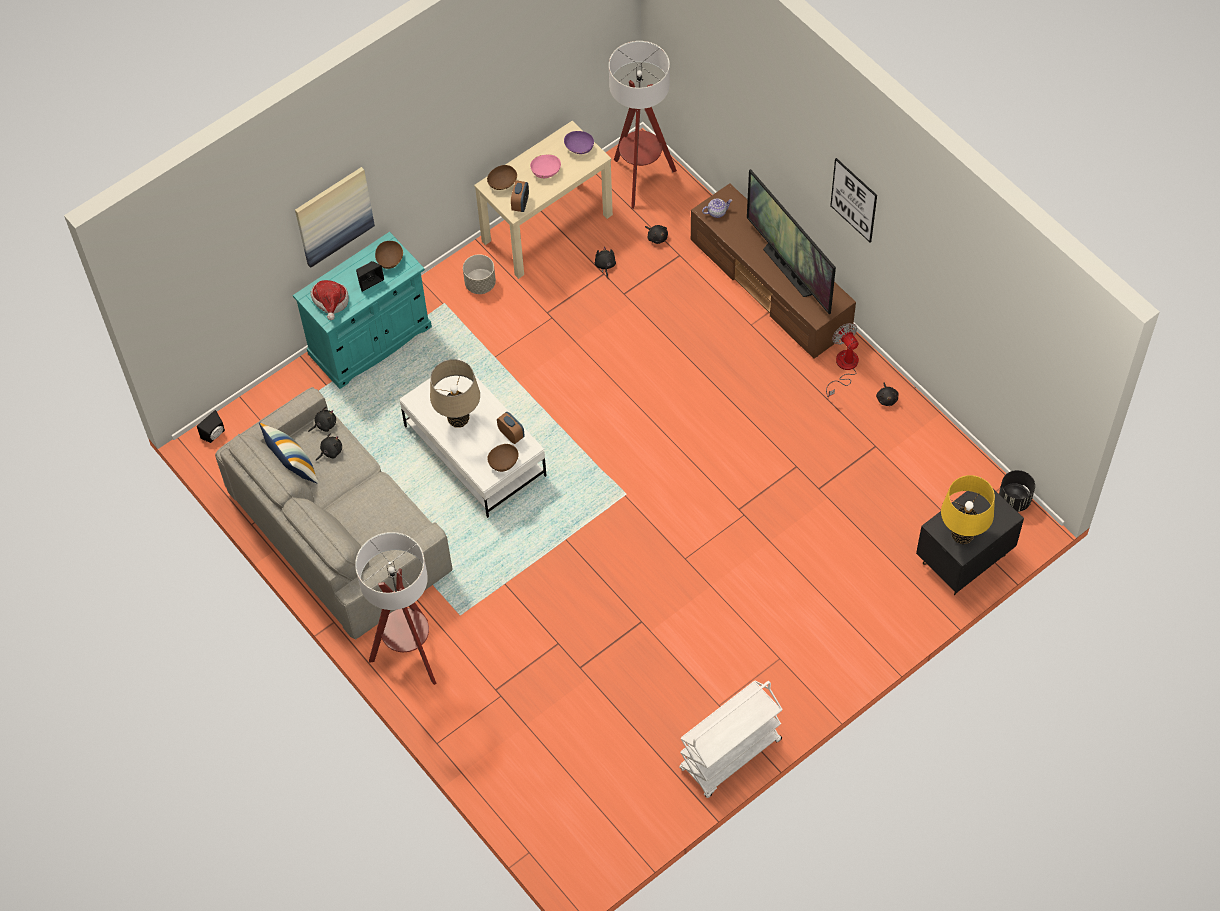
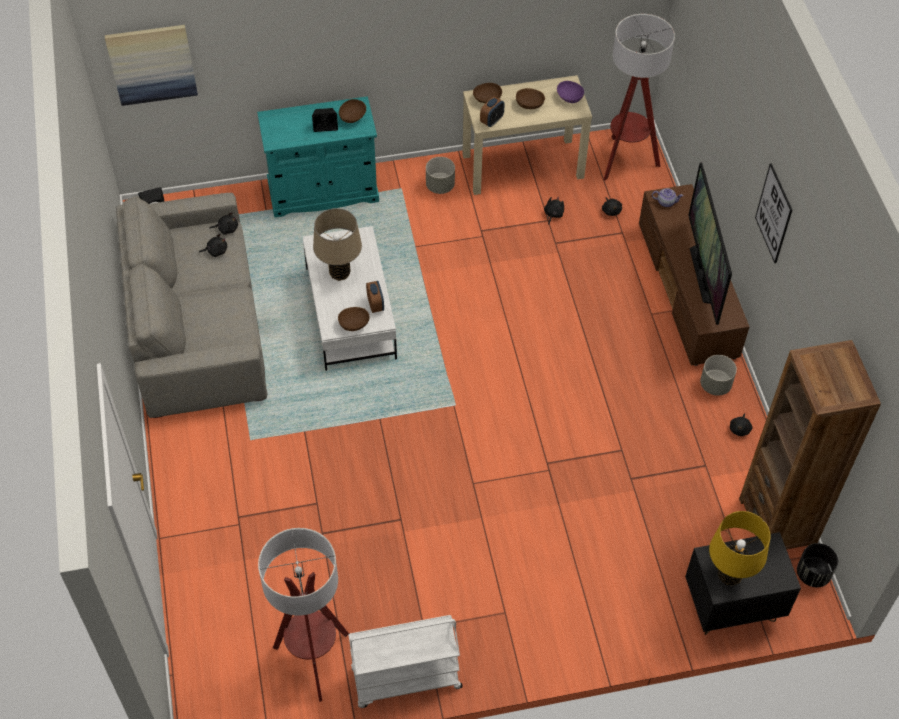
camera: 25 degrees right, 5 degrees down
(293, 467) = (178, 250): pillow -> none
(331, 302) = (283, 130): hat -> none
(333, 216) = (310, 50): picture -> picture (152, 64)
(410, 655) = (187, 453): floor lamp -> floor lamp (314, 660)
(546, 171) = (529, 104): pink bowl -> brown bowl
(844, 367) = (715, 385): fan -> grey planter
(962, 469) = (777, 522): none -> brown bookcase

